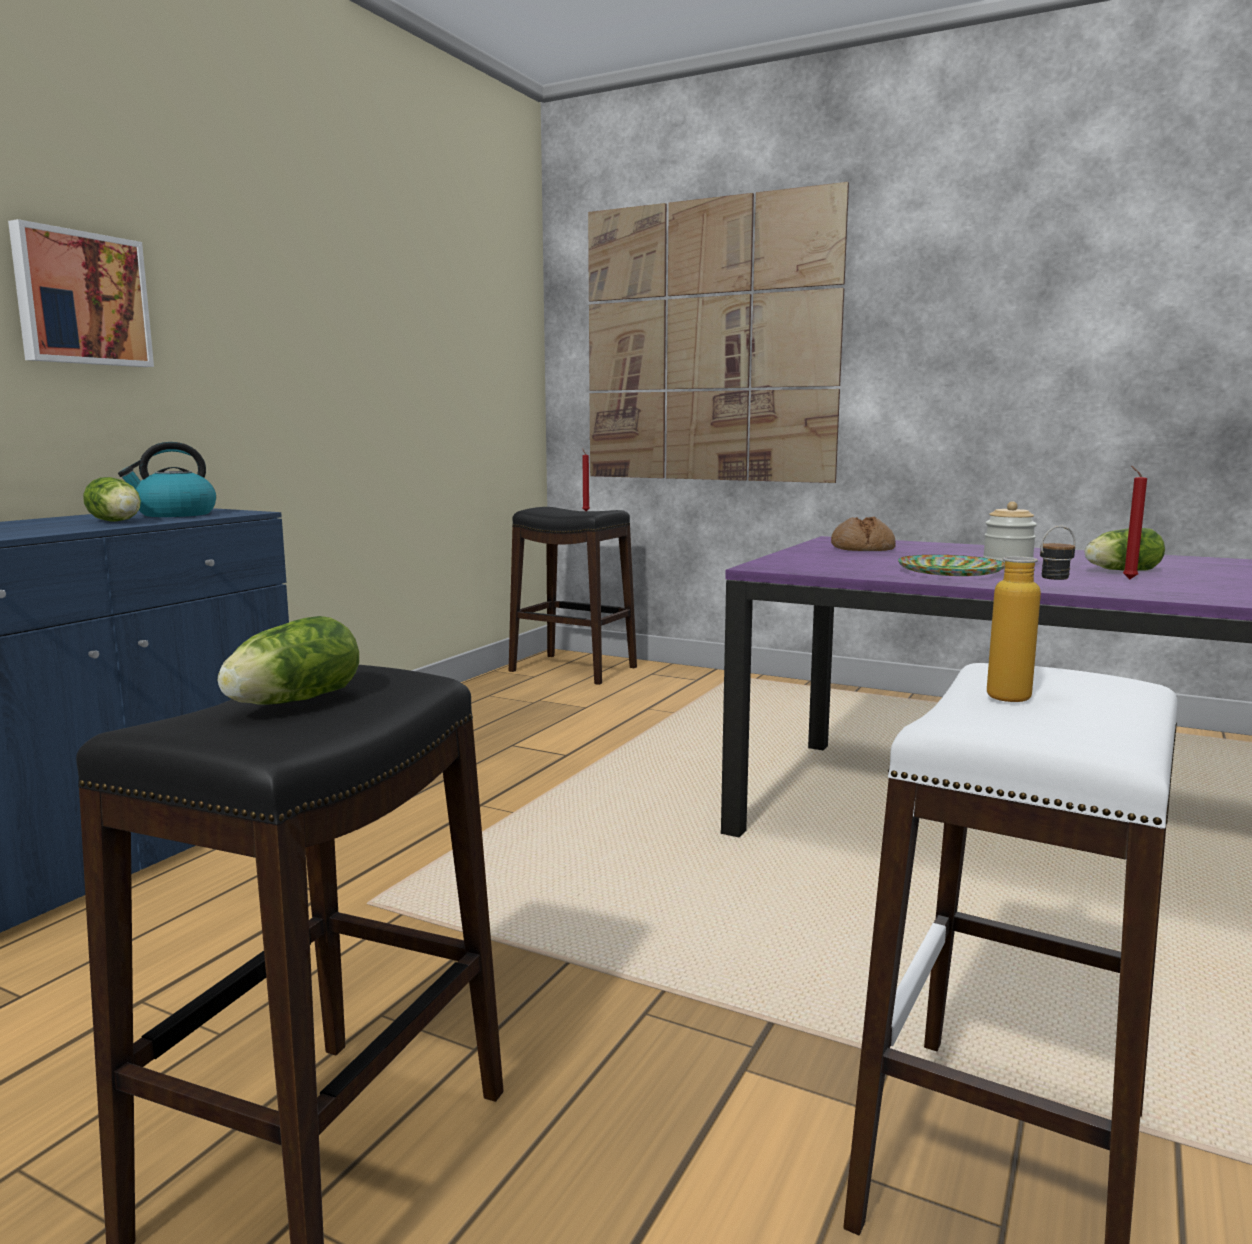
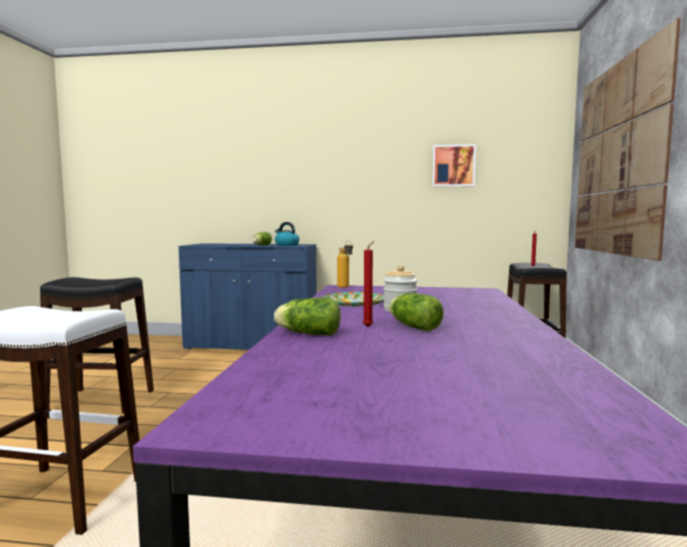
camera: 70 degrees right, 5 degrees down
(81, 299) = (289, 178): picture -> picture (453, 166)
(289, 702) = (92, 279): lettuce -> lettuce (307, 333)
(862, 548) = (444, 293): bread -> none
(1025, 696) = (60, 312): bottle -> bottle (345, 287)

